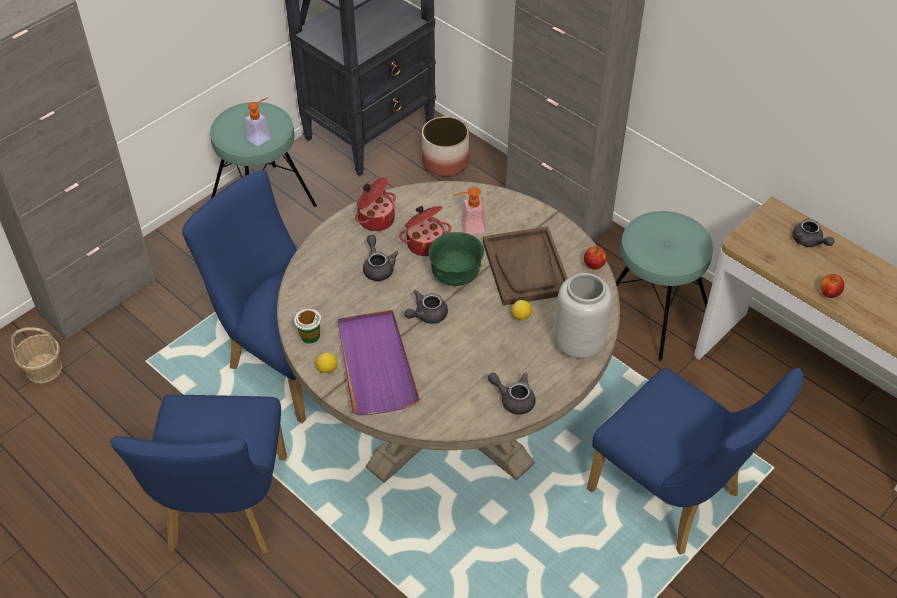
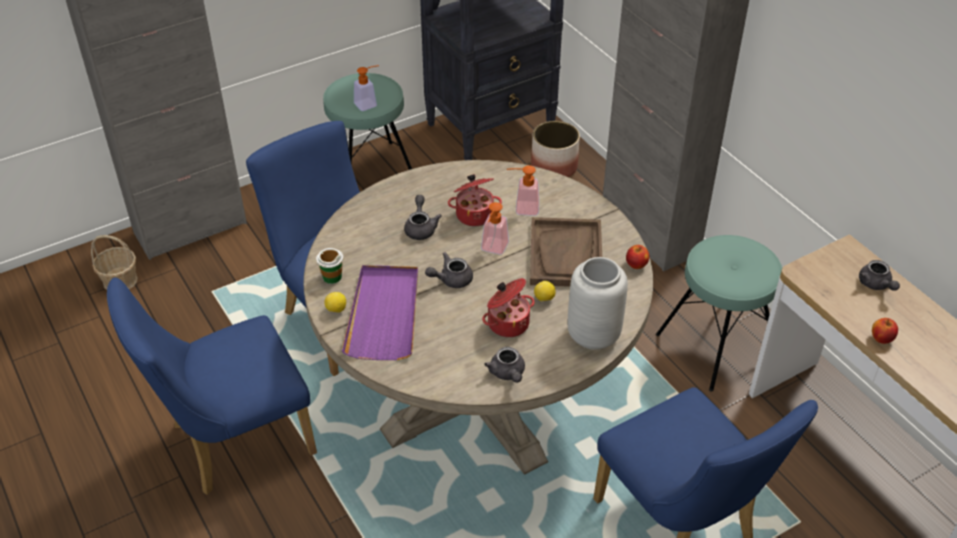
camera: 15 degrees right, 5 degrees down
(224, 512) = (233, 442): blue chair -> blue chair turned 45 degrees clockwise
(375, 219) = (435, 184): cooking pot -> cooking pot (507, 322)
(455, 276) = (493, 249): green bowl -> soap dispenser
(513, 399) = (507, 374): grey teapot -> grey teapot turned 150 degrees counterclockwise

